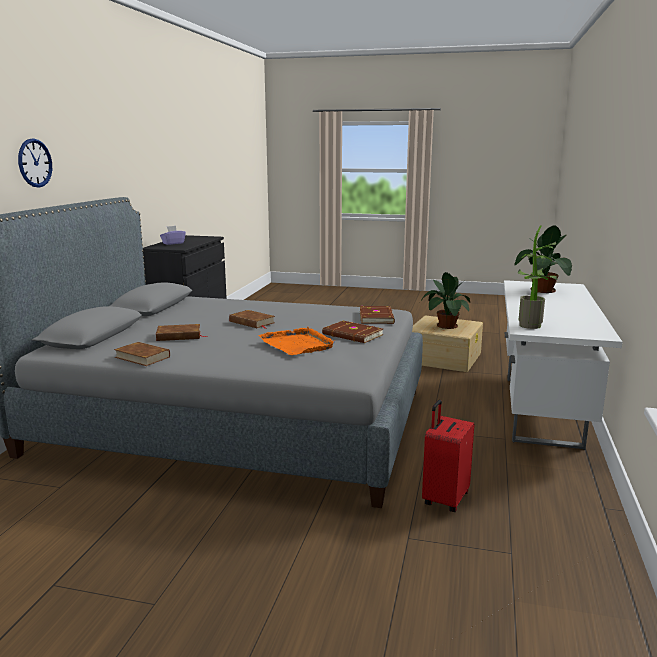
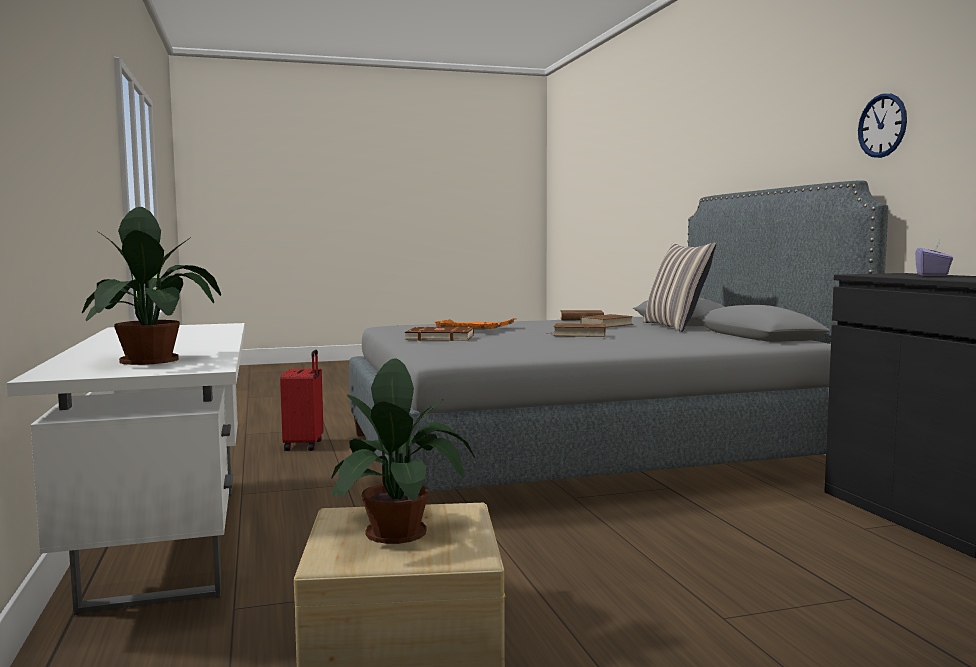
camera: 150 degrees right, 10 degrees down
(35, 163) = (772, 144): wall clock -> wall clock (882, 125)
(143, 325) = (676, 327): none -> pillow
(377, 317) = (444, 349): brown book -> none
(533, 326) = (211, 327): potted plant -> none

